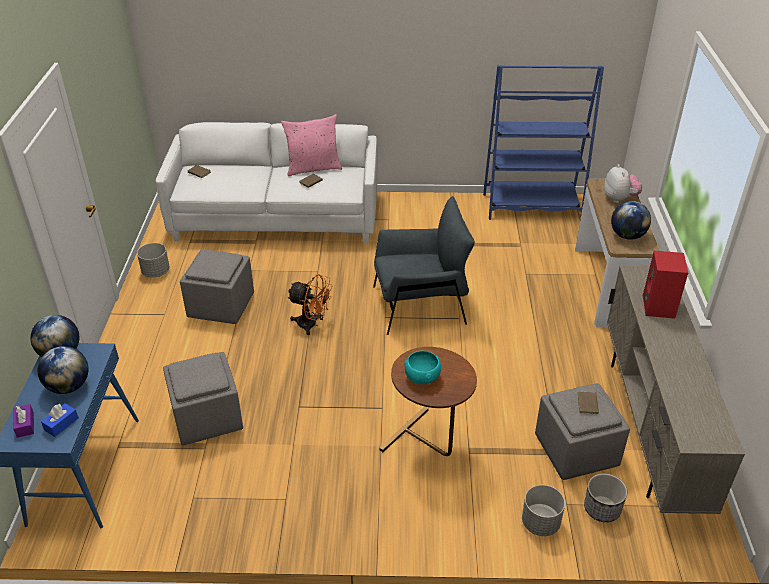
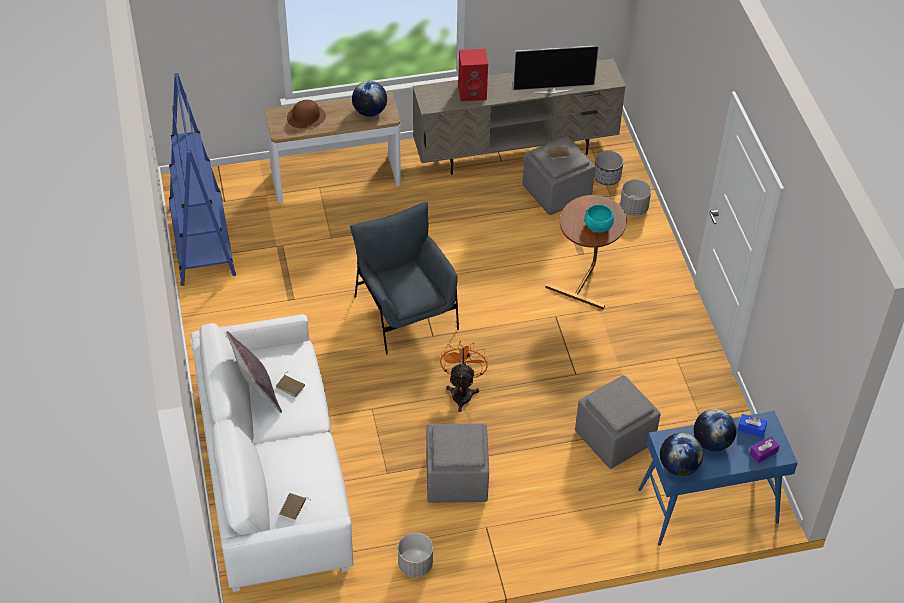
camera: 105 degrees left, 10 degrees up
(313, 168) = (257, 392): pink pillow -> grey pillow
(619, 199) = (306, 117): plush toy -> brown hat
(665, 375) = (552, 90): none -> television

